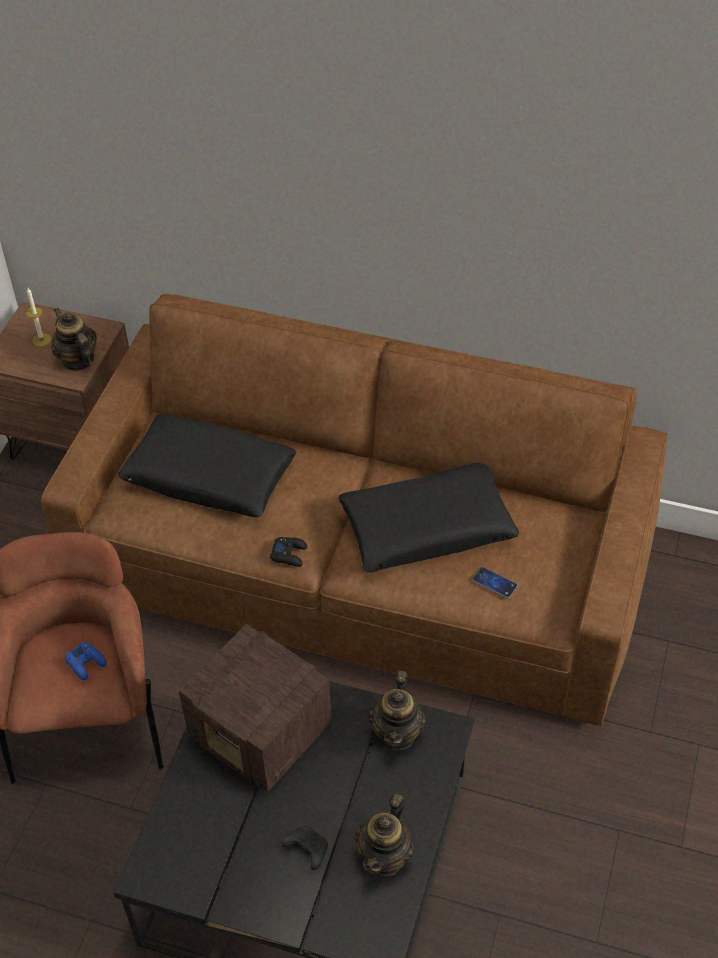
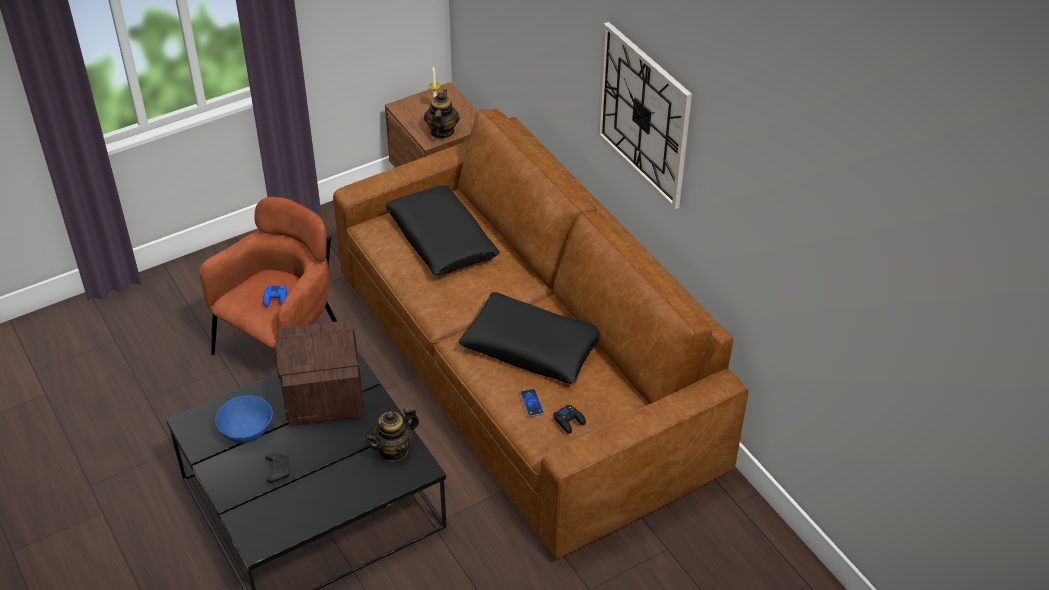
camera: 40 degrees right, 5 degrees down
(220, 833) = (246, 430): none -> blue bowl
(289, 554) = (435, 309): black game controller -> black game controller (569, 421)
(385, 856) = (312, 505): teapot -> none
(431, 198) = (644, 114): none -> wall clock

